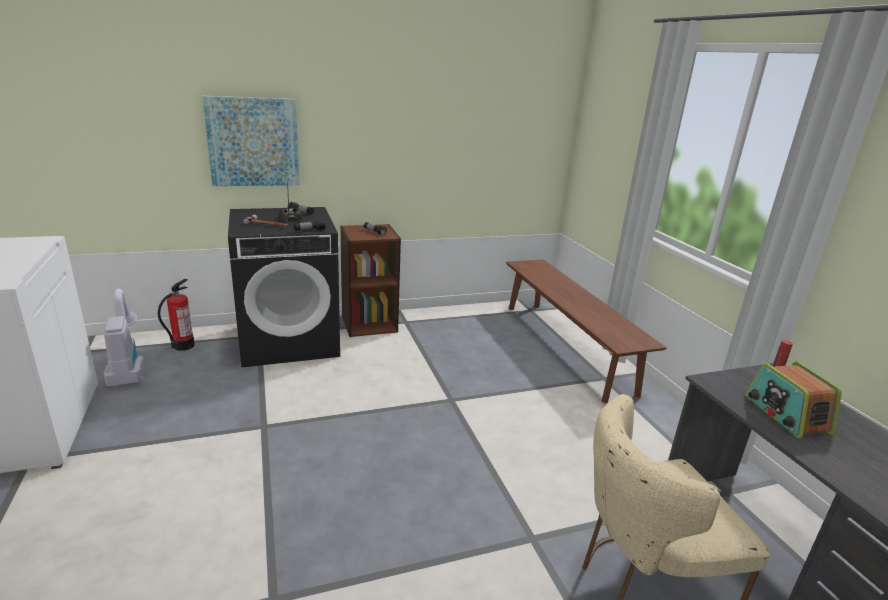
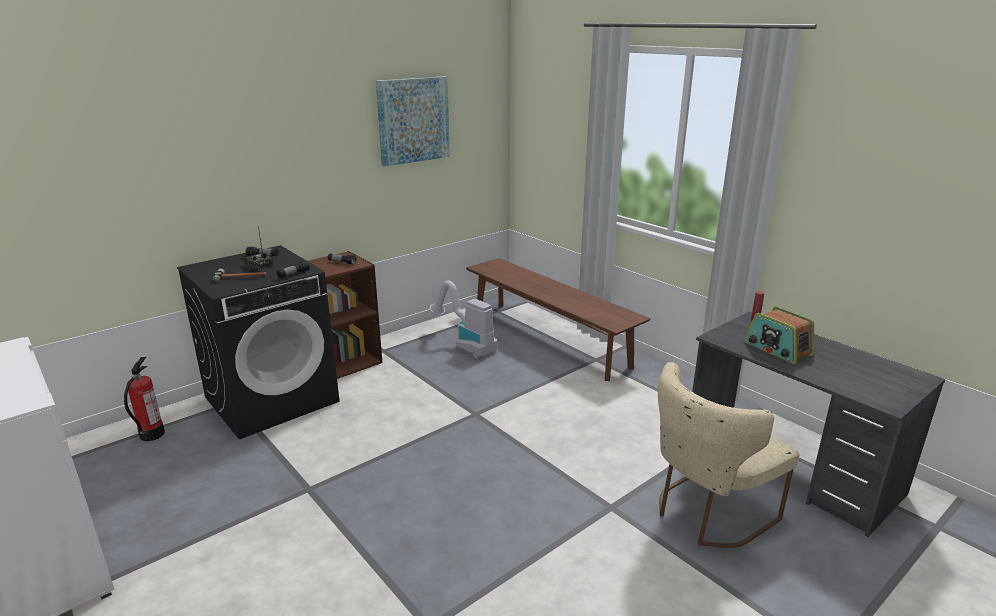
camera: 20 degrees left, 0 degrees up
(127, 366) = (100, 473): vacuum cleaner -> vacuum cleaner (465, 344)
(253, 142) = (193, 187): picture -> picture (413, 120)

